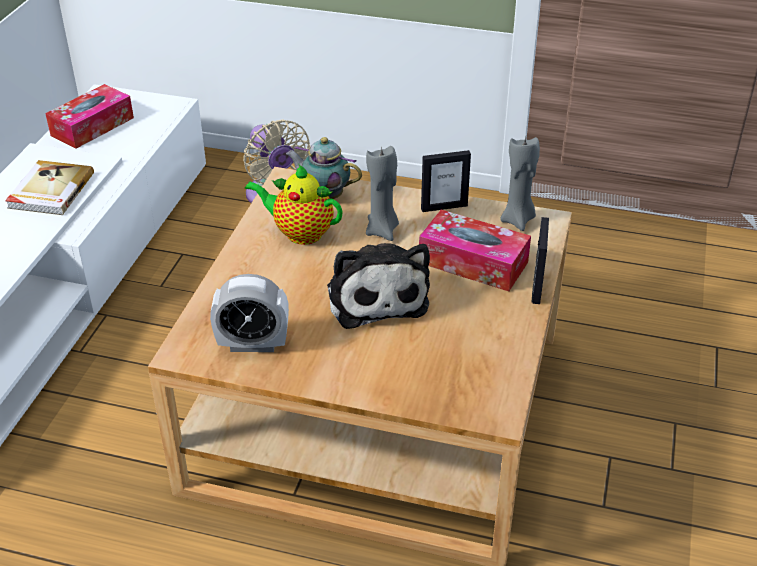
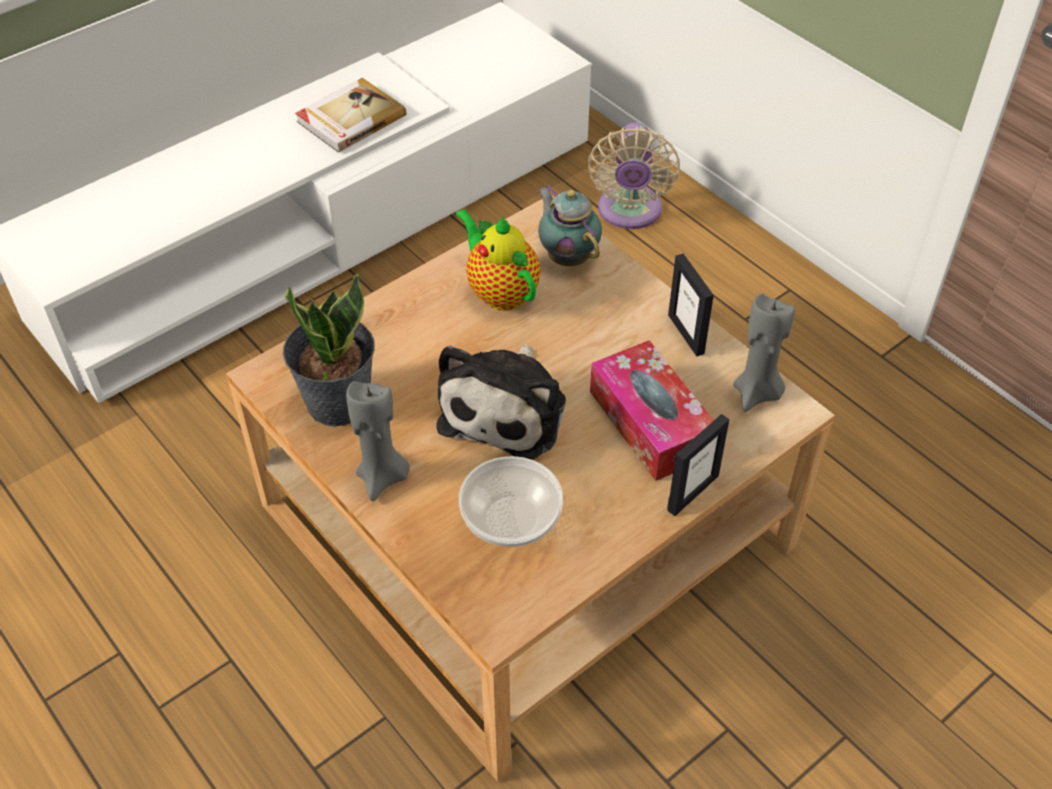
camera: 35 degrees right, 10 degrees up
(92, 126) = (456, 55): tissue box -> none
(253, 344) = (337, 401): alarm clock -> potted plant
(382, 230) = (589, 331): grey candle -> grey candle (383, 477)
(444, 207) = (686, 334): picture frame -> picture frame turned 45 degrees clockwise
(444, 355) = (510, 520): none -> bowl

